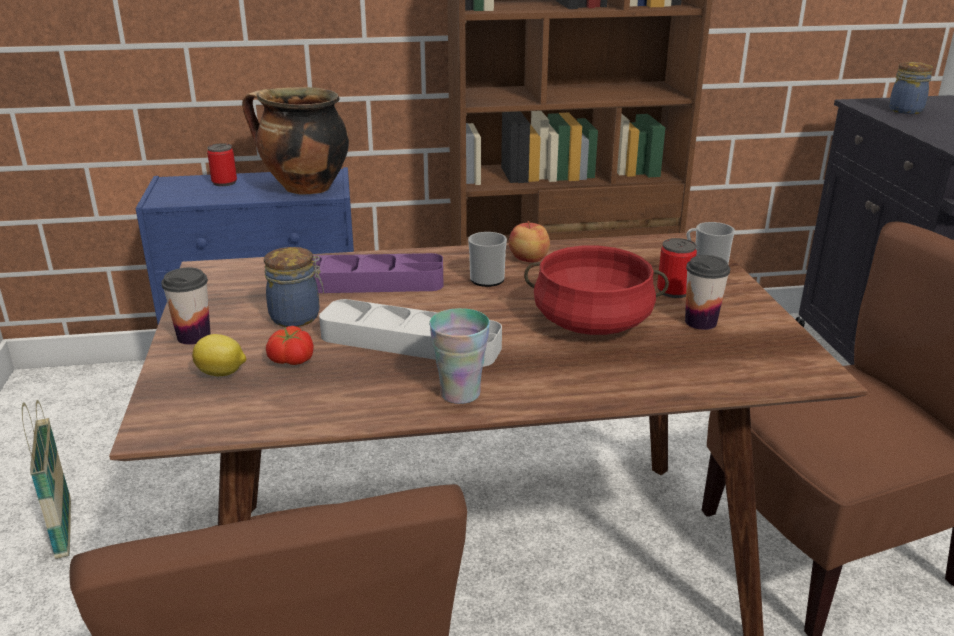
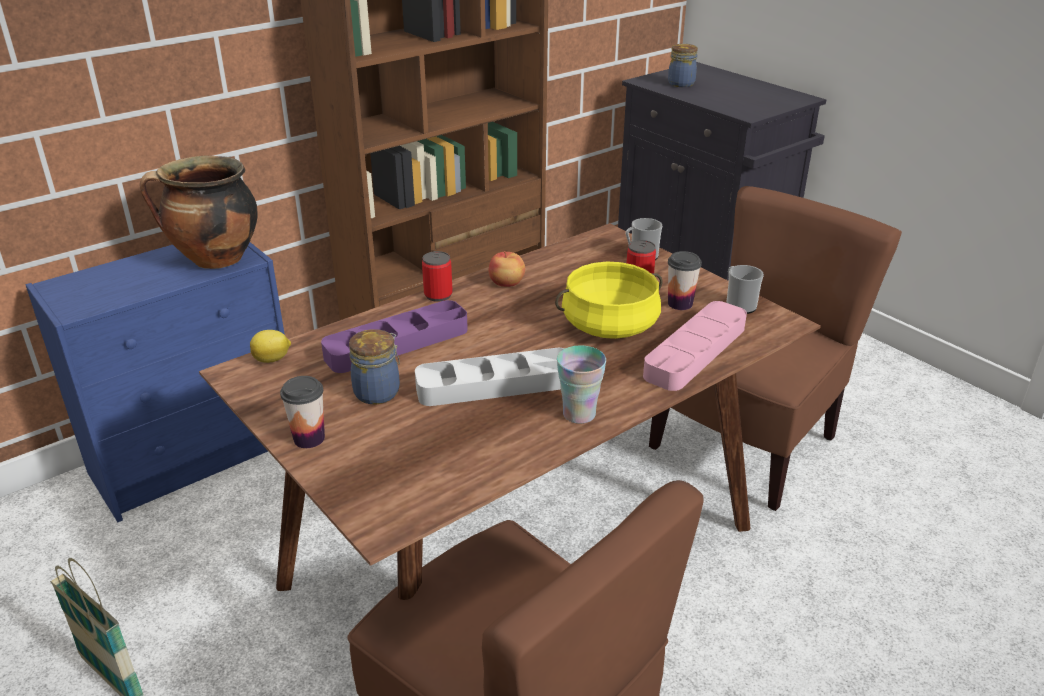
camera: 30 degrees left, 5 degrees up
(222, 373) = (376, 462): lemon -> lemon (272, 359)
(224, 182) = (119, 273): can -> can (438, 295)
(290, 360) = (420, 431): tomato -> none
(487, 277) = (492, 309): mug -> mug (738, 305)
(592, 322) = (609, 326): red cooking pot -> yellow cooking pot
(665, 373) = (695, 351): none -> pink tray

